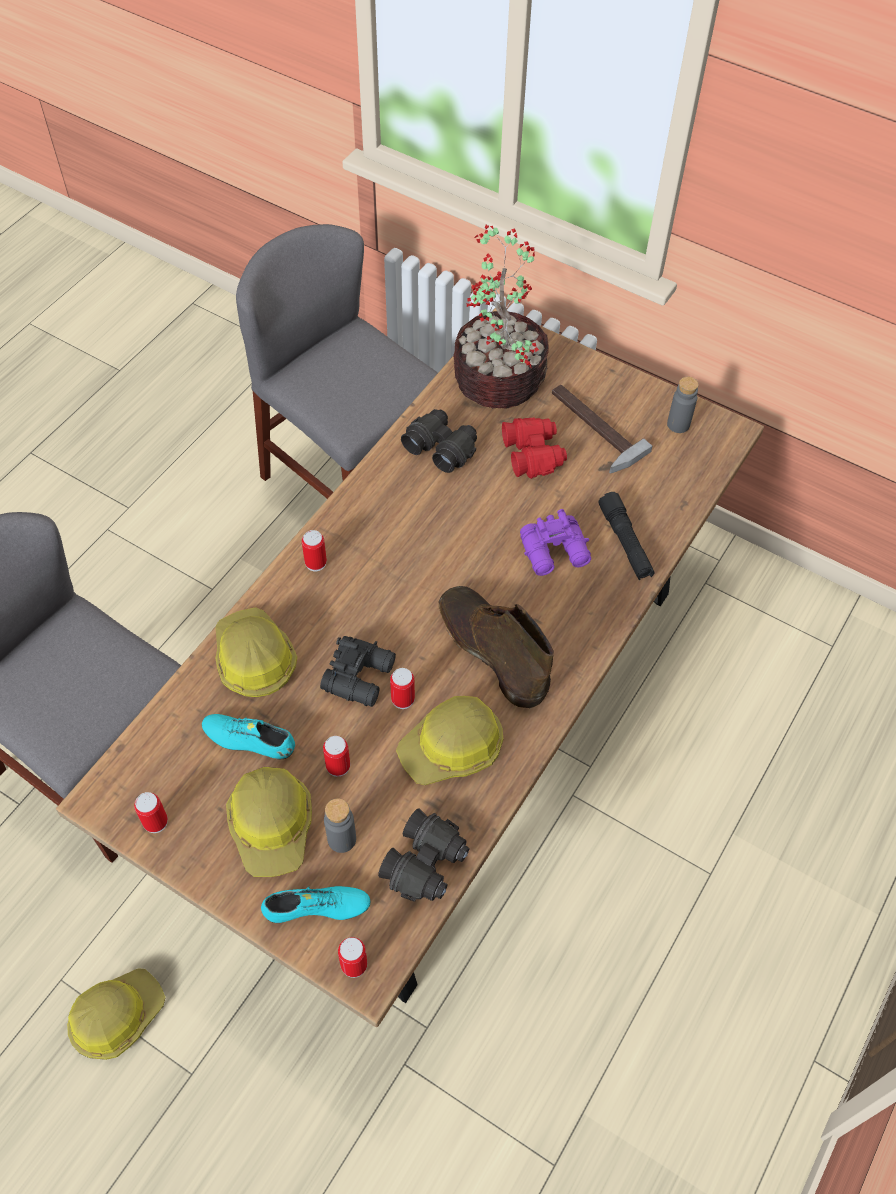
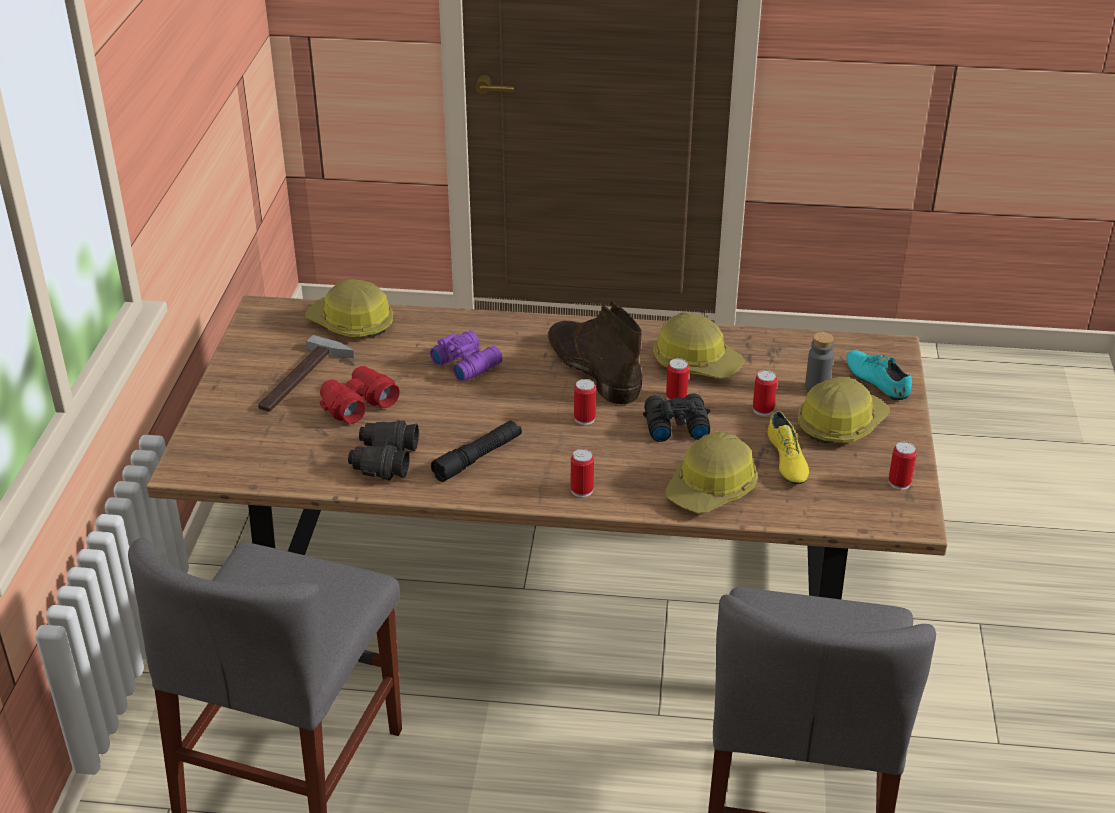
camera: 115 degrees left, 20 degrees down
(116, 1016) = (987, 690): hard hat -> hard hat (351, 324)
(249, 740) = (786, 461): turquoise shoe -> yellow shoe
(354, 965) = (894, 355): can -> can (584, 418)
(426, 863) = (795, 347): black binoculars -> none
(491, 650) = (592, 369): brown boot -> brown boot turned 120 degrees clockwise
(498, 377) = (262, 453): potted plant -> none
(625, 542) = (430, 332): black flashlight -> black flashlight (478, 458)
(678, 424) = (269, 336): grey bottle -> none

